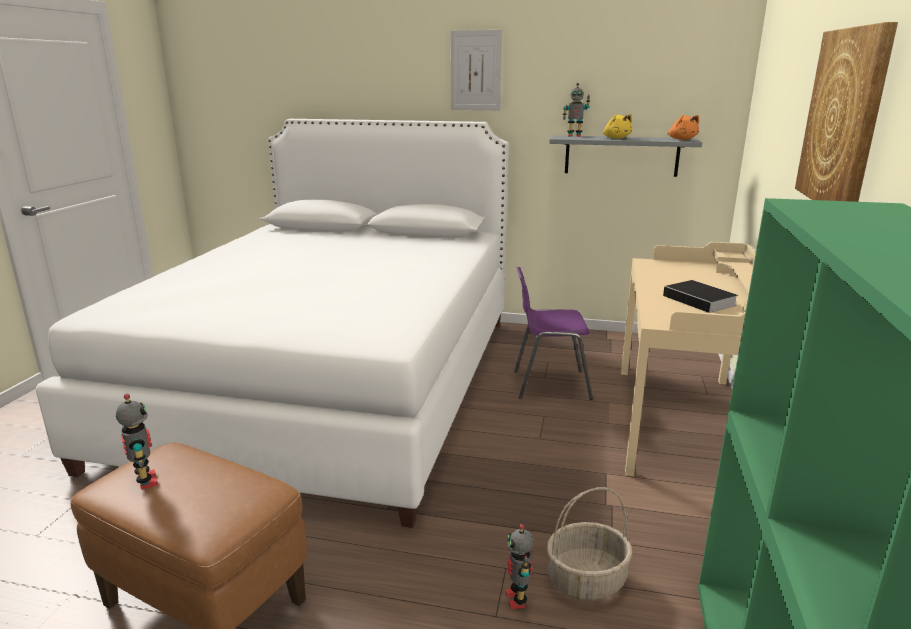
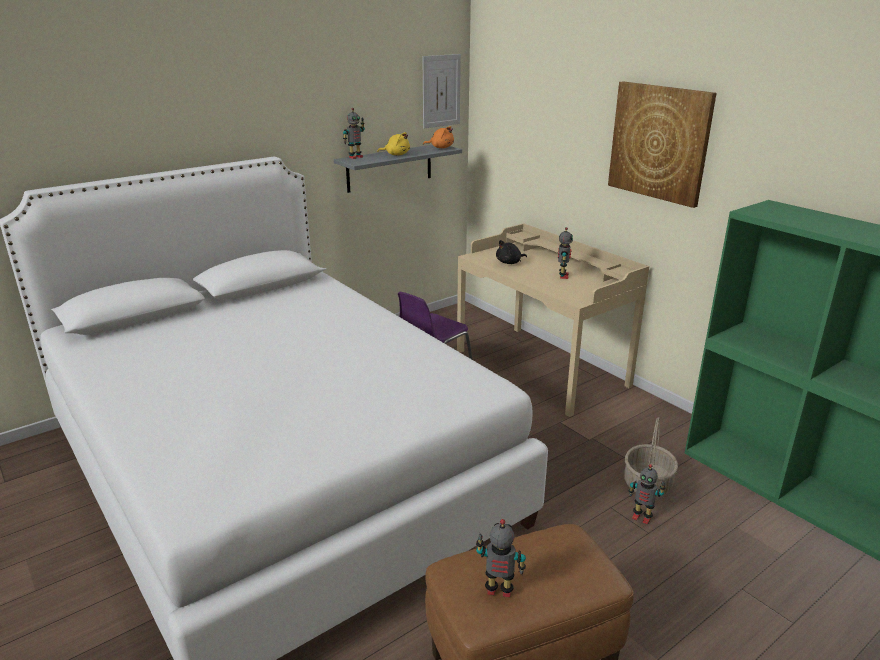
camera: 50 degrees left, 5 degrees up
(476, 70) = (253, 104): picture -> picture (441, 91)
(671, 275) = (509, 262): none -> black plush toy
(701, 301) = (562, 276): book -> toy robot

